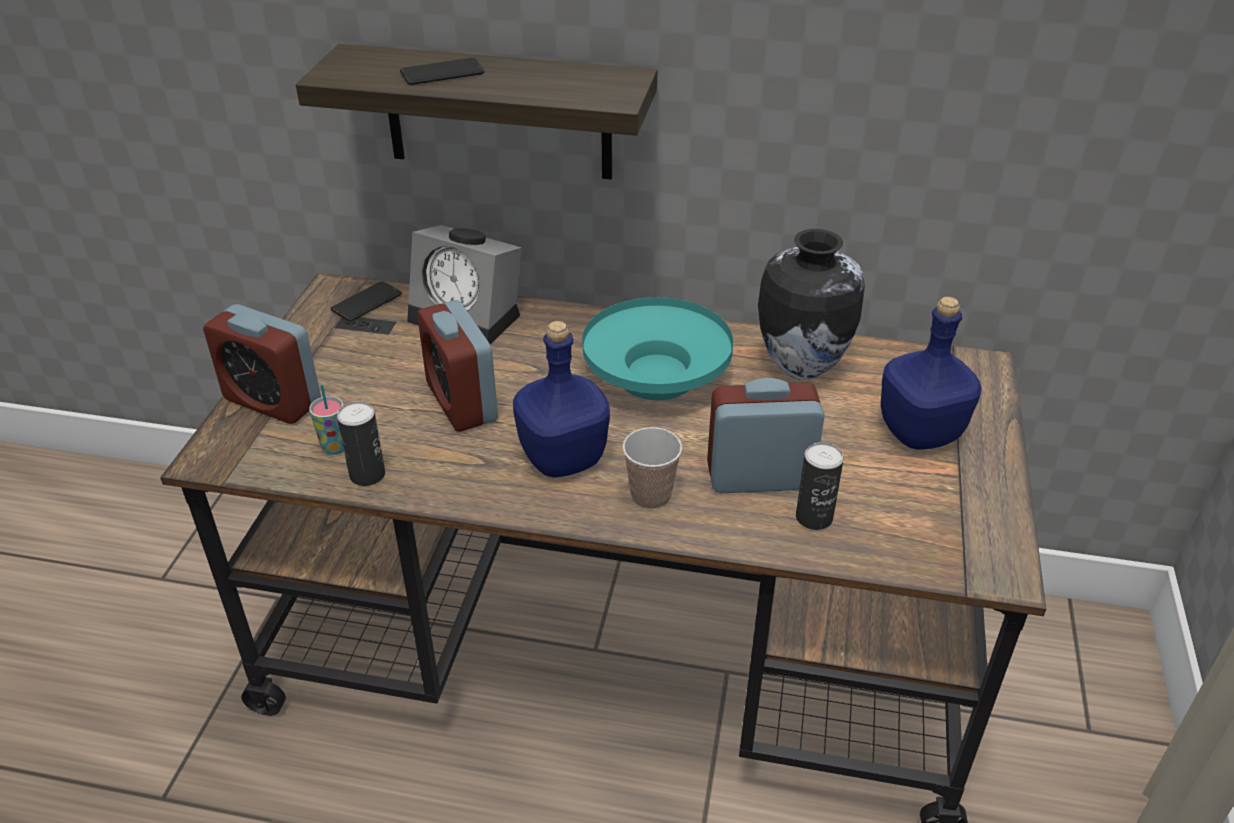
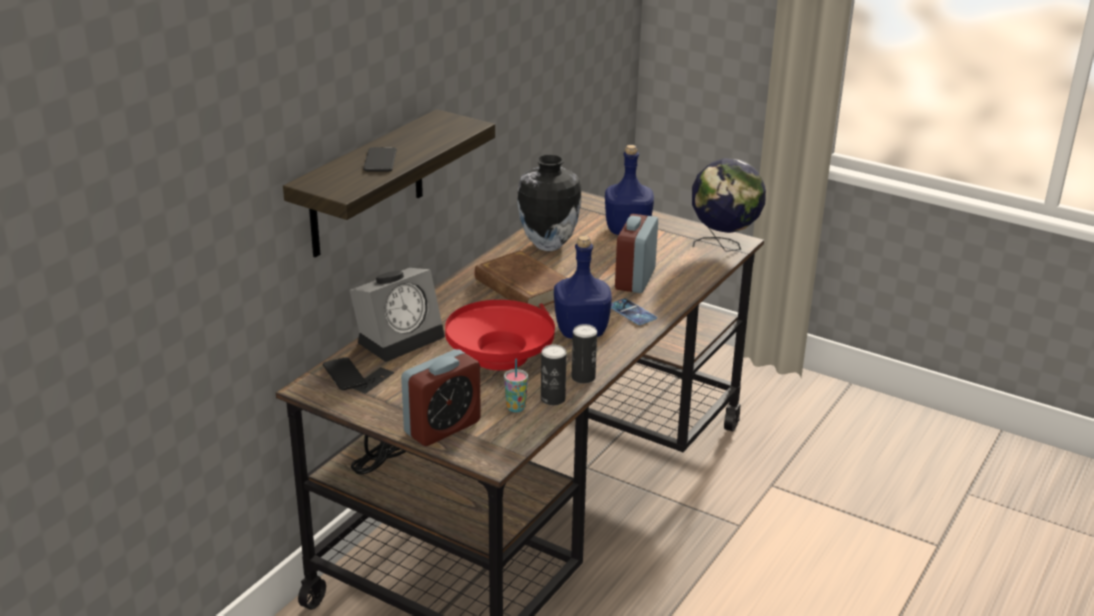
camera: 70 degrees left, 10 degrees down
(461, 402) = (500, 355): alarm clock -> red bowl
(651, 496) = (632, 312): cup -> phone
(656, 376) = (523, 288): turquoise bowl -> brown book
(814, 517) = (675, 273): can -> can (583, 377)
(963, 557) = (723, 247): none -> globe

